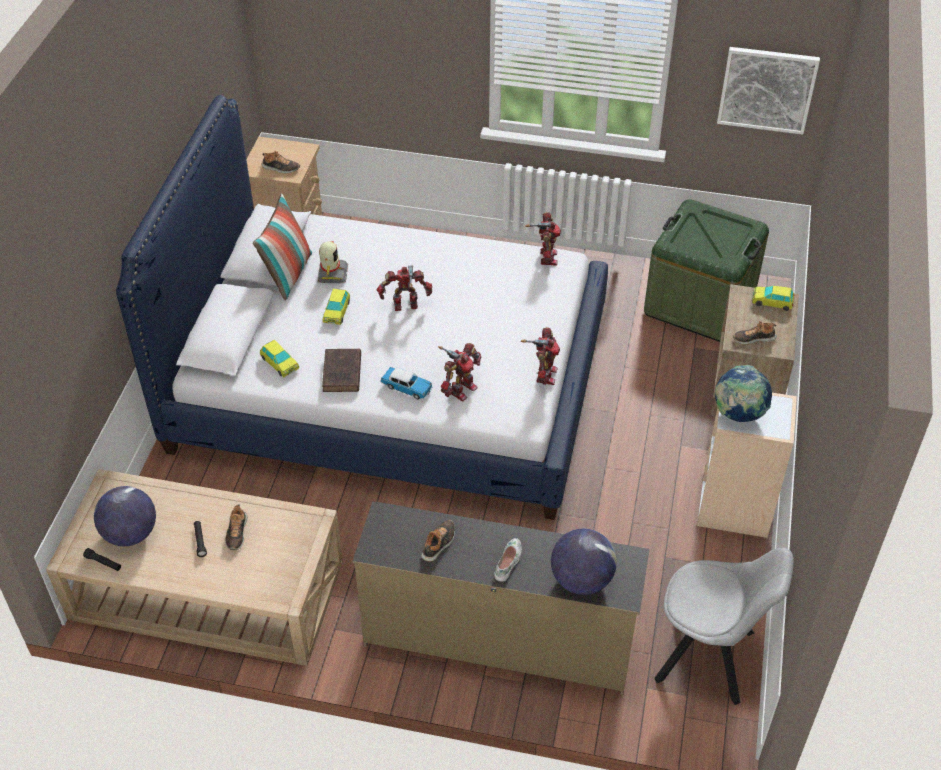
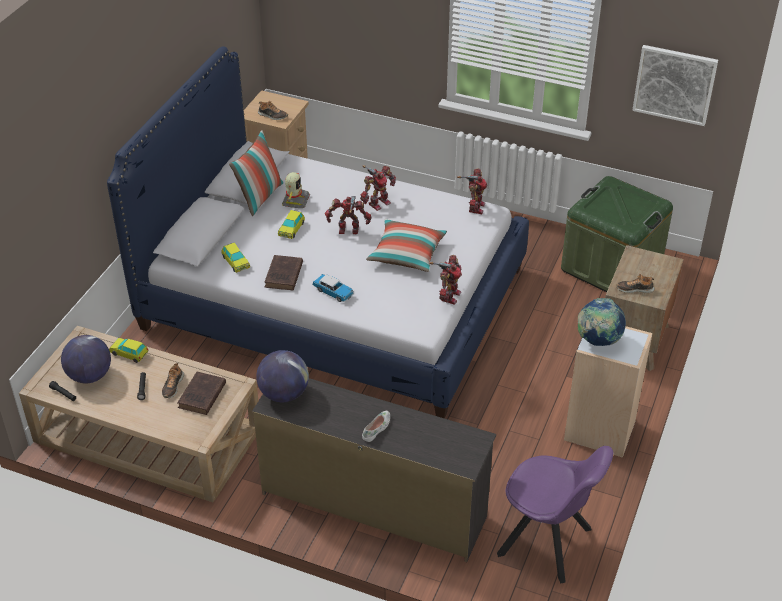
camera: 10 degrees right, 5 degrees down
(275, 542) = (201, 396): none -> brown book
(439, 543) = (324, 407): shoe -> none
(461, 389) = (377, 298): toy robot -> toy robot (378, 203)
(481, 327) = (406, 254): none -> pillow
(581, 580) = (433, 449): globe -> globe (284, 394)
(708, 656) = (547, 543): grey chair -> purple chair
(772, 302) = (658, 263): toy car -> toy car (129, 353)

